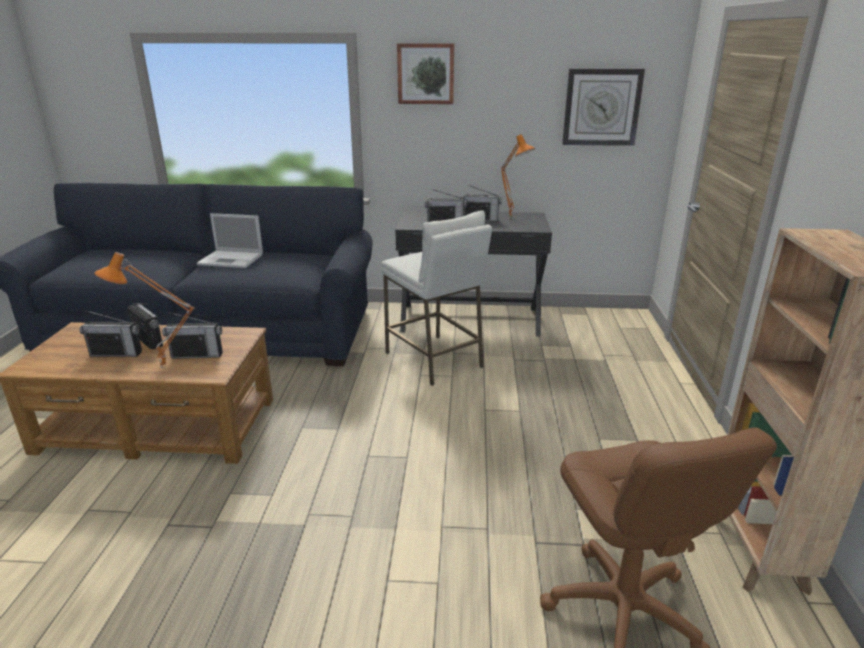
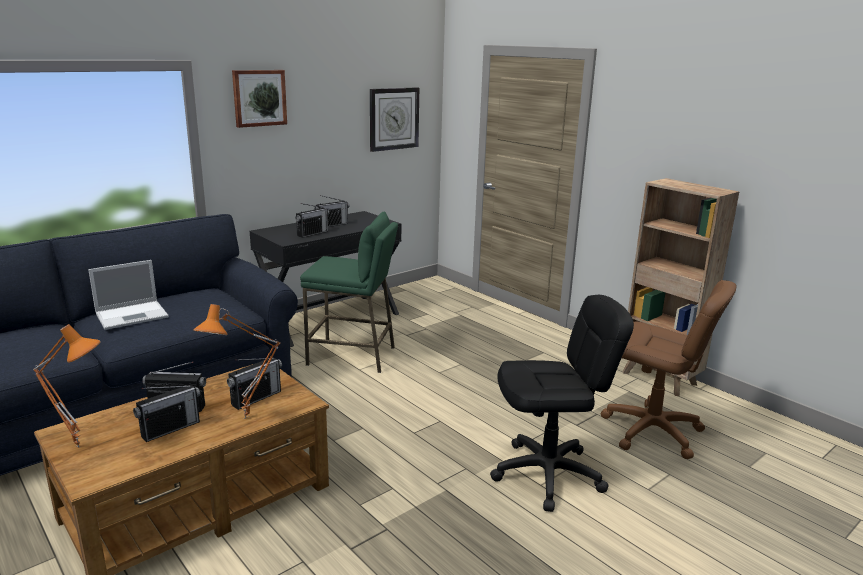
camera: 45 degrees left, 5 degrees down
(411, 575) = (548, 475): none -> black office chair
(434, 360) = (352, 356): white stool -> green stool
(512, 218) = (351, 219): orange table lamp -> orange table lamp (80, 445)

